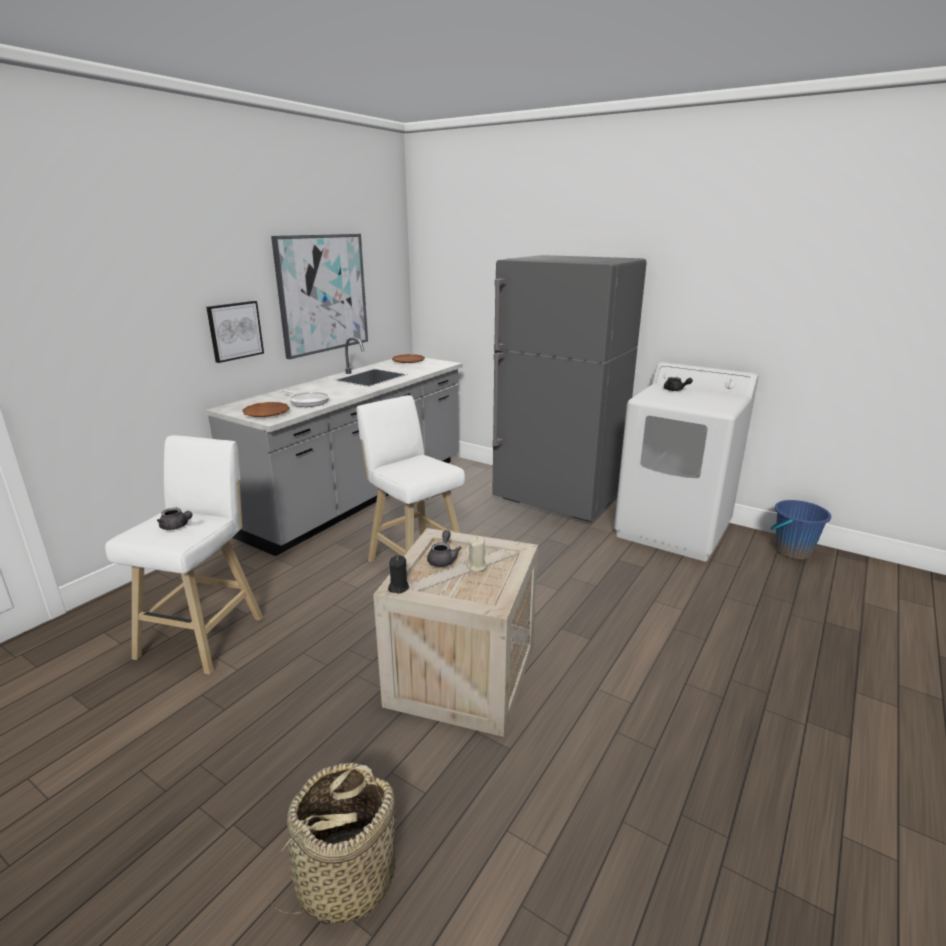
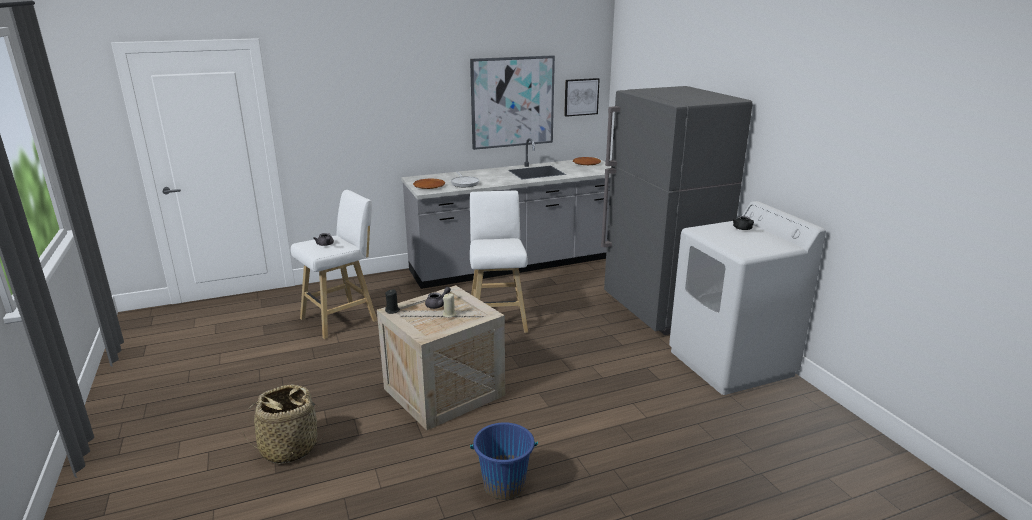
camera: 35 degrees right, 0 degrees up
(235, 331) = (431, 125): picture -> picture (581, 97)
(792, 551) = (826, 417): blue bucket -> blue bucket (504, 485)

